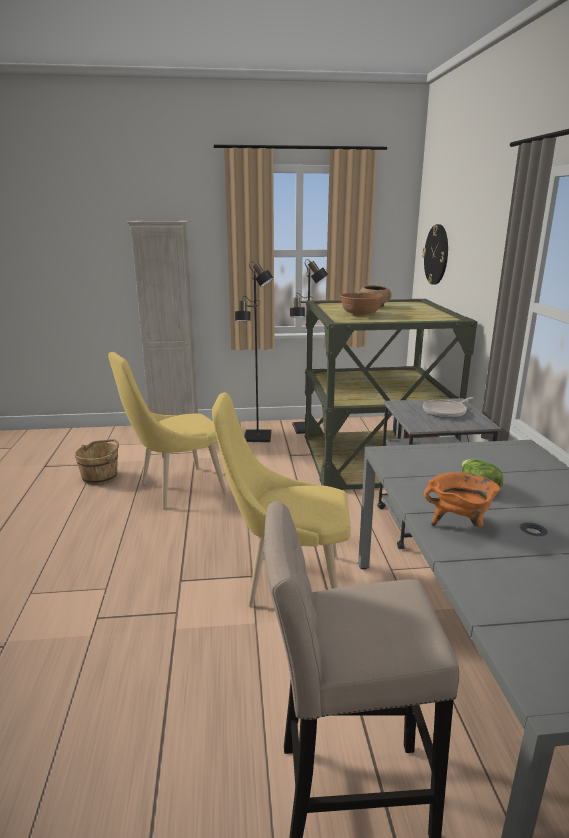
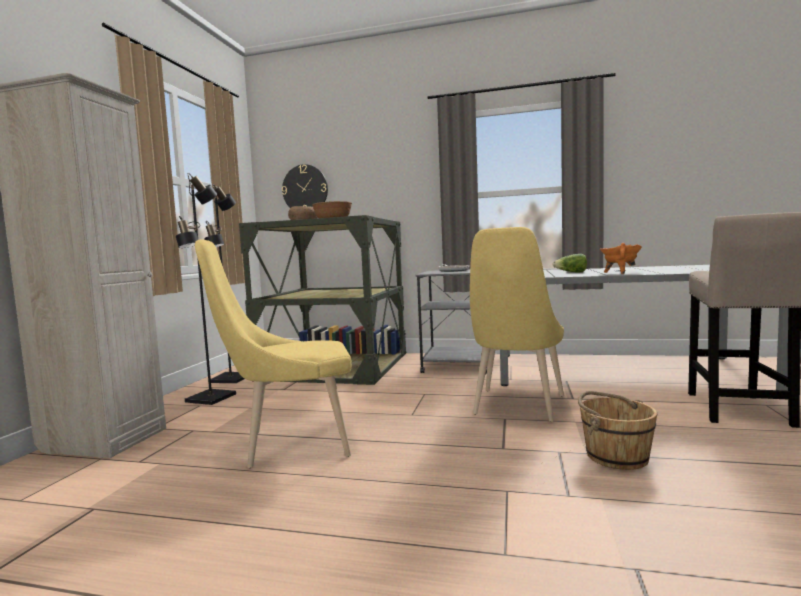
camera: 70 degrees left, 15 degrees down
(100, 477) = (161, 501): brown bucket -> brown bucket (615, 456)
(176, 489) = (289, 444): yellow chair -> yellow chair turned 90 degrees clockwise

